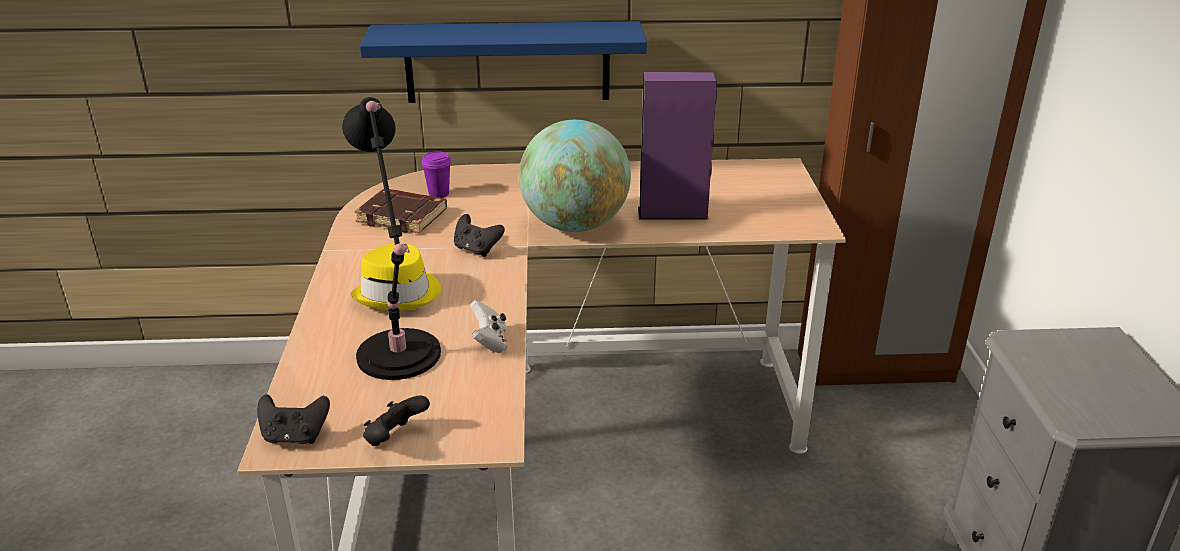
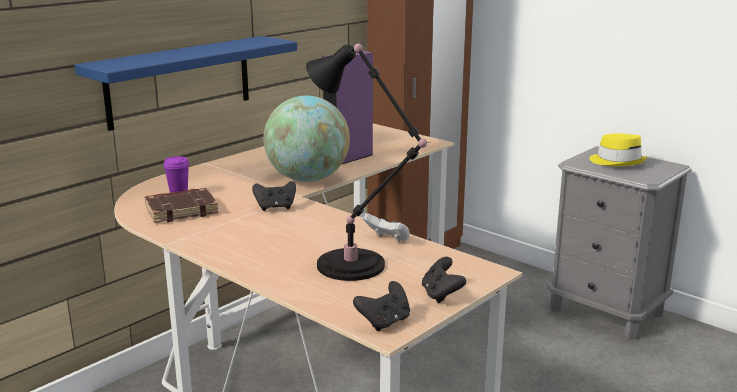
camera: 45 degrees left, 10 degrees down
(399, 293) = (278, 242): yellow hat -> yellow hat (617, 161)

